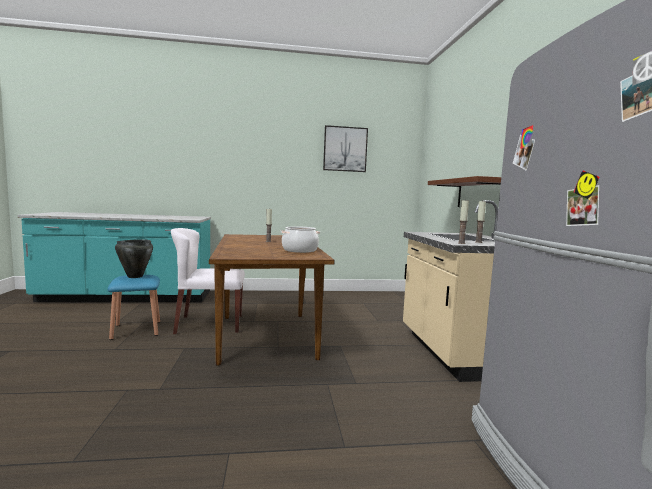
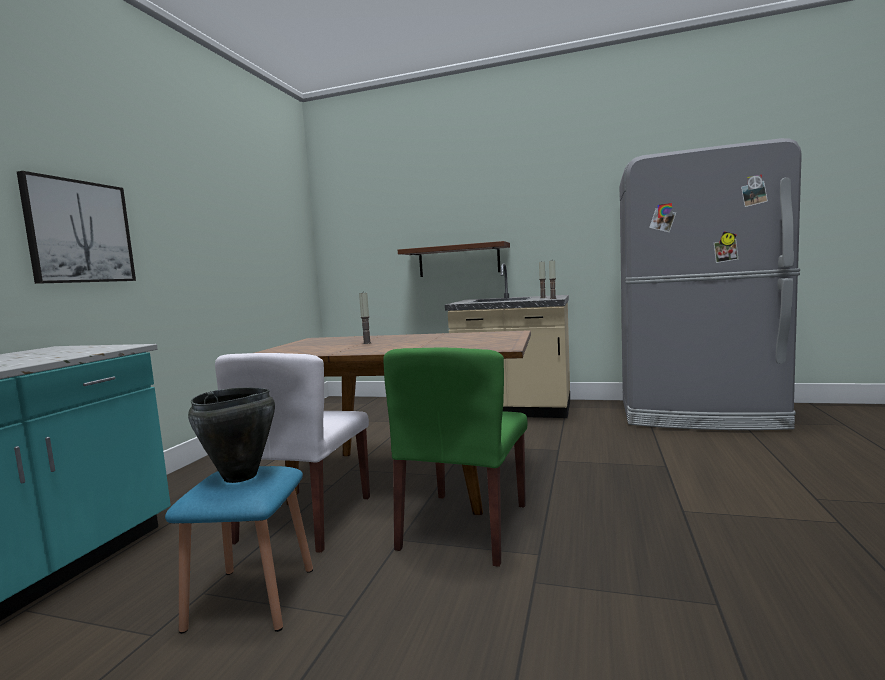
camera: 65 degrees left, 0 degrees up
(199, 362) = (465, 526): none -> green chair
(299, 250) = (463, 335): cooking pot -> none
(345, 149) = (245, 205): picture -> picture (79, 232)

